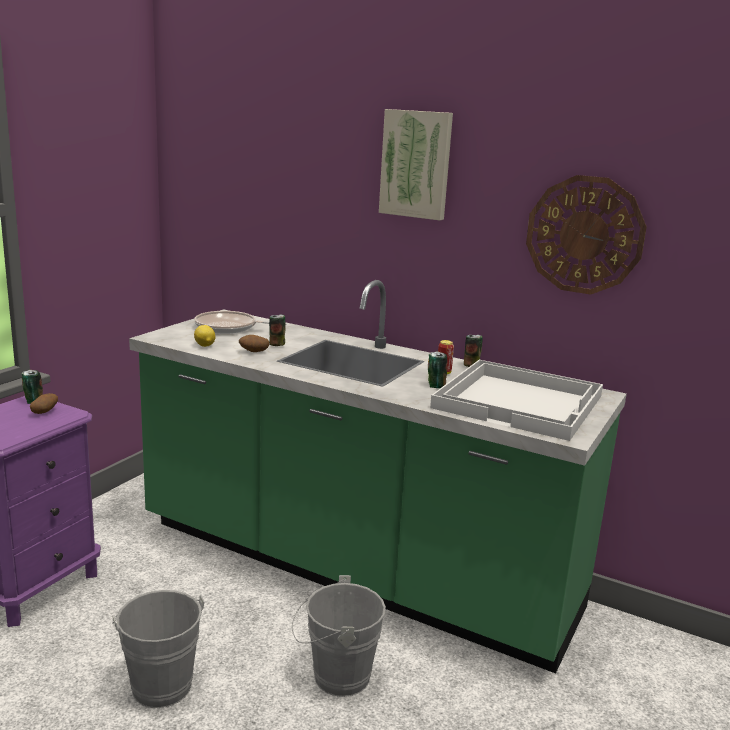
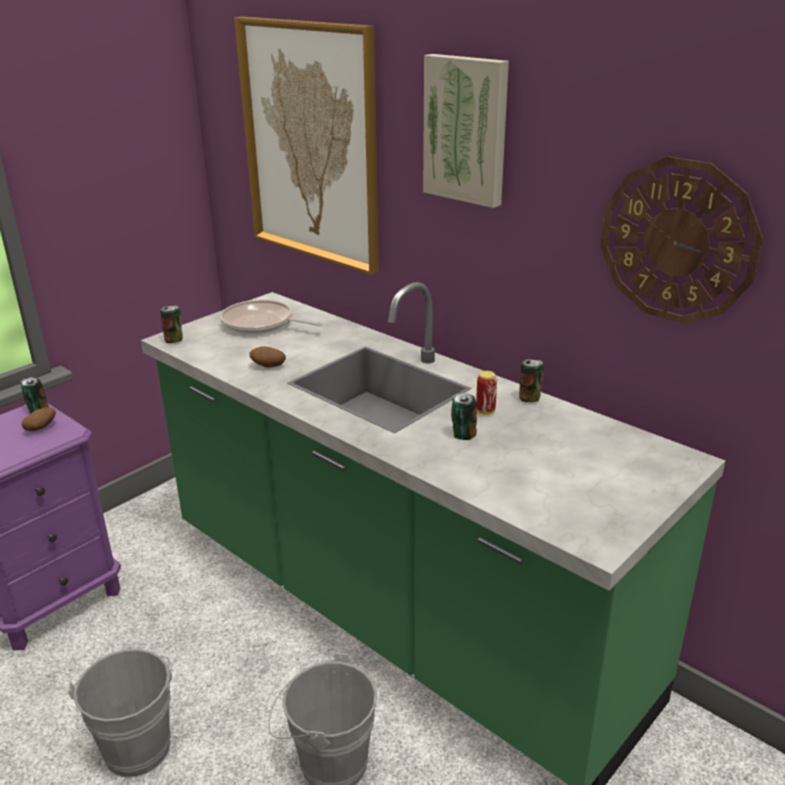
camera: 15 degrees right, 10 degrees up
(204, 346) = (217, 354): lemon -> none
(272, 182) = (311, 144): none -> picture
(277, 344) = (302, 354): can -> can (174, 340)
(520, 402) = (563, 471): white tray -> none

